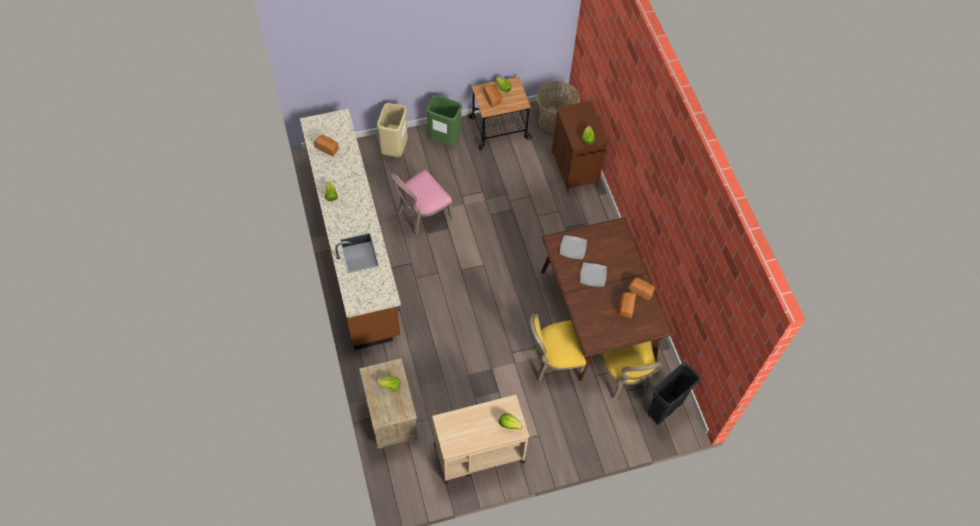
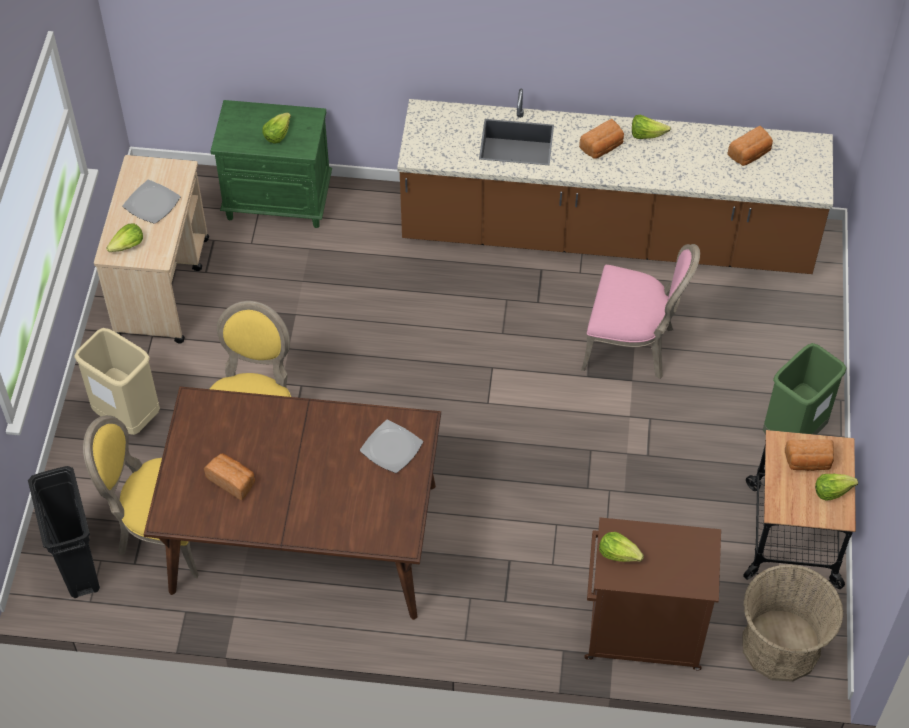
camera: 115 degrees right, 5 degrees down
(391, 417) = (279, 201): beige nightstand -> green nightstand
(394, 149) = (796, 349): beige trash can -> beige trash can (127, 417)
(421, 215) = (632, 346): pink chair -> pink chair turned 120 degrees clockwise
(593, 275) = (320, 456): plate -> plate (152, 203)
(641, 291) = (251, 519): bread -> bread (602, 147)

